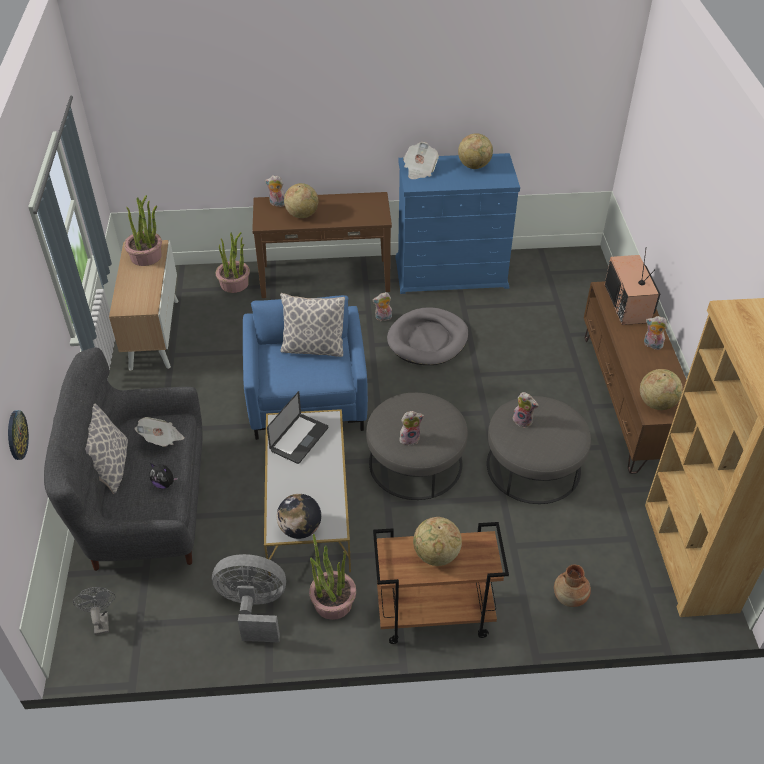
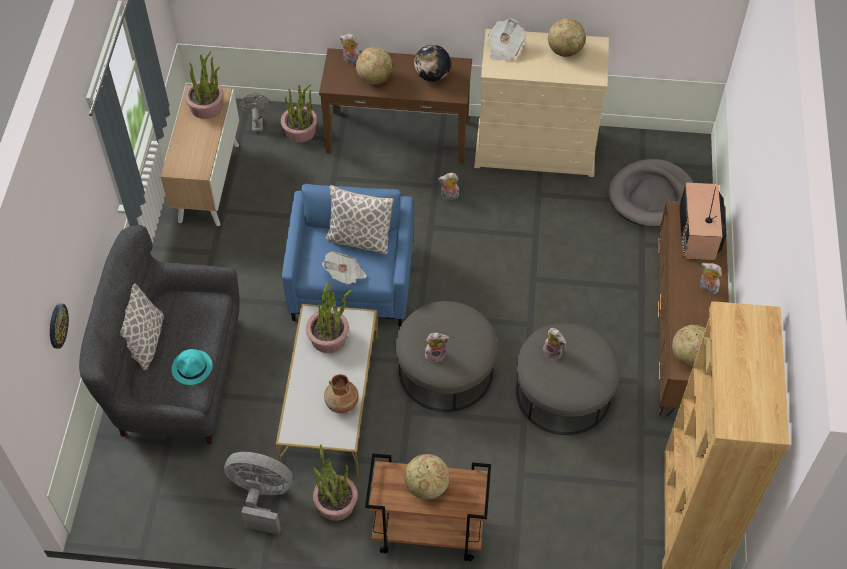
camera: 10 degrees right, 10 degrees up
(101, 620) = (121, 486): grey fan -> grey fan (257, 122)
(162, 439) = (196, 319): newspaper -> newspaper (345, 274)
(164, 483) = (192, 367): plush toy -> turquoise hat
(299, 439) = (329, 337): laptop -> potted plant
(300, 529) = (312, 433): globe -> globe (432, 76)
(428, 340) = (490, 229): grey dog bed -> grey dog bed (651, 196)
(451, 272) = (536, 148): blue dresser -> beige dresser
(570, 597) = (561, 535): brown vase -> brown vase (342, 403)

